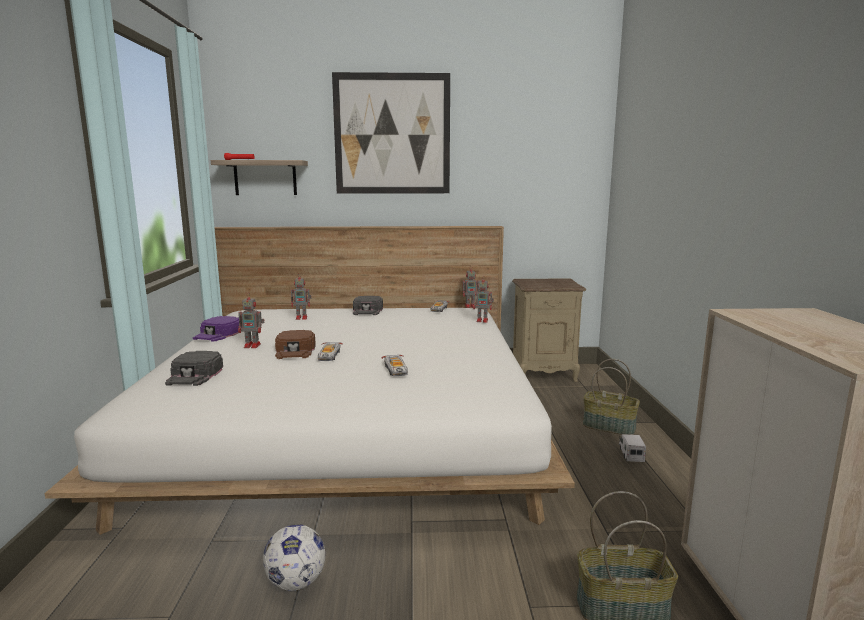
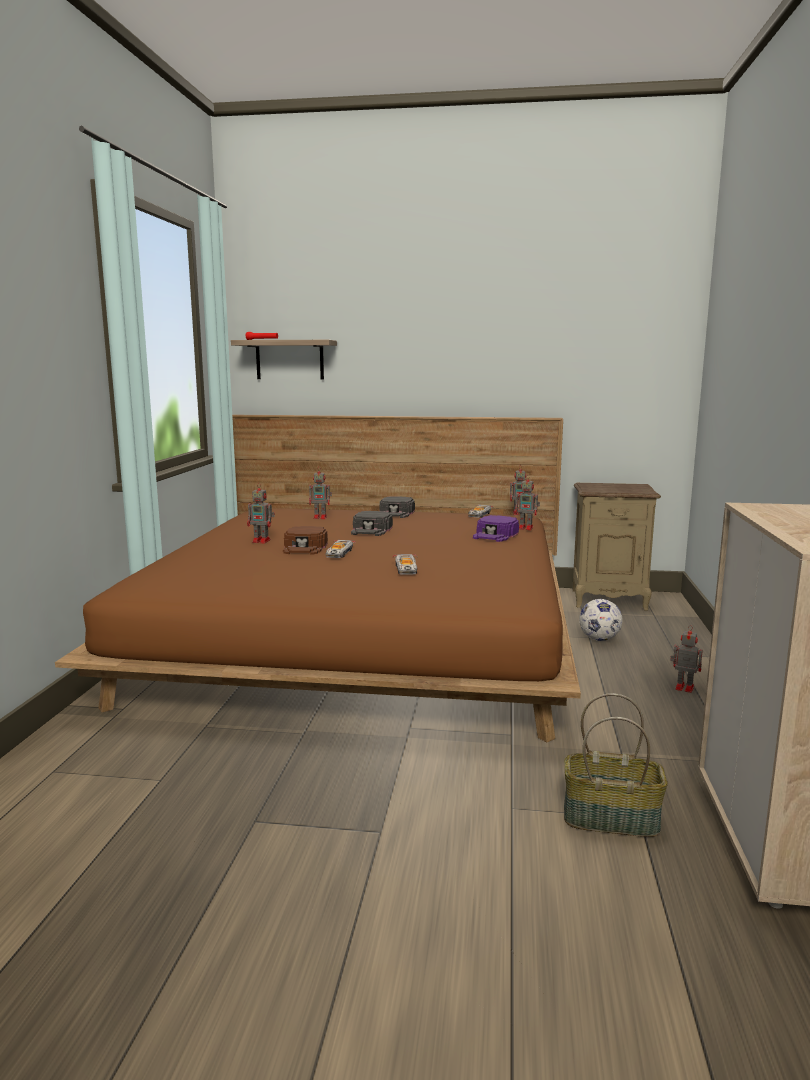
camera: 10 degrees right, 0 degrees up
(195, 375) = (199, 564): black cap -> black cap (371, 530)
(218, 334) = (229, 529): purple cap -> purple cap (495, 535)
(295, 583) = (280, 766): football -> football (599, 639)
(348, 429) = (361, 641): white bed -> brown bed
(392, 134) = (433, 309): picture -> none
(609, 426) = (669, 658): basket -> none
(631, 454) = (683, 687): toy truck -> toy robot

